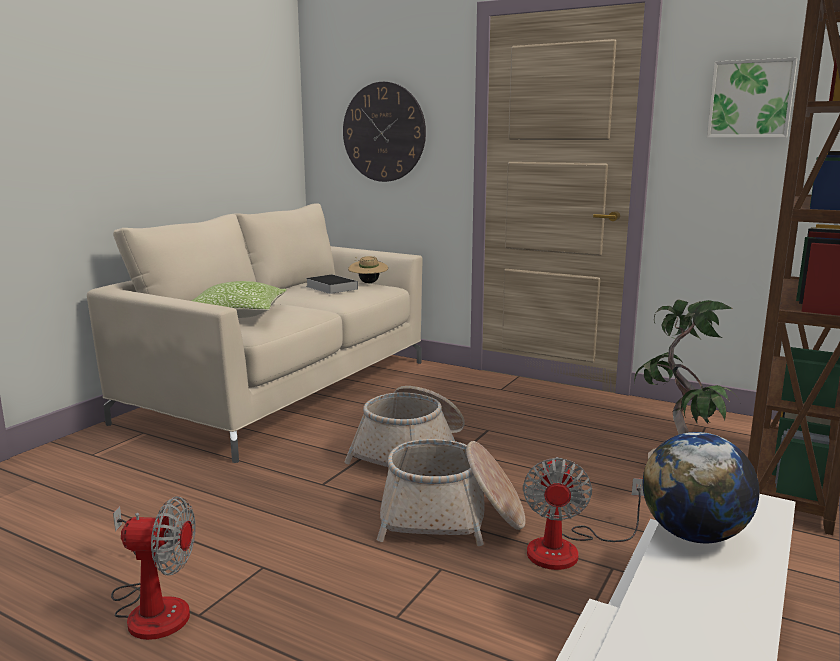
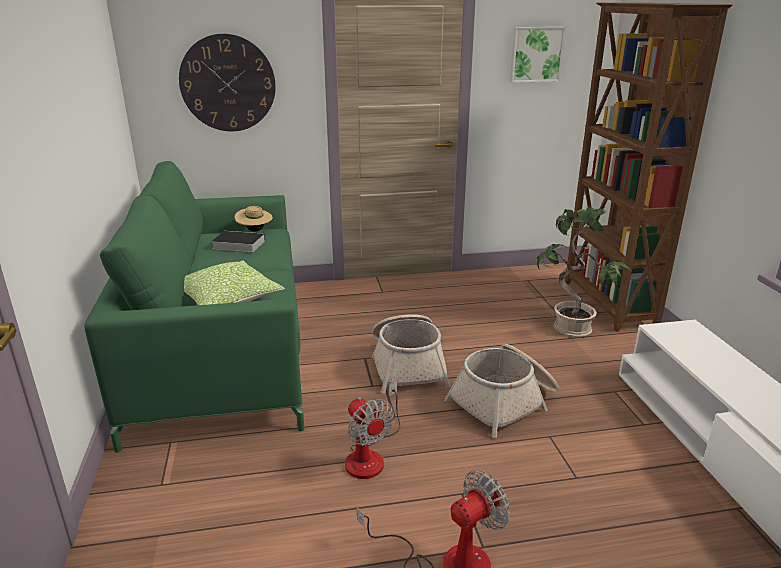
camera: 40 degrees left, 10 degrees up
(282, 390) = (222, 351): beige sofa -> green sofa
(568, 549) = (583, 390): fan -> fan (370, 455)
(694, 535) = (697, 357): globe -> none

